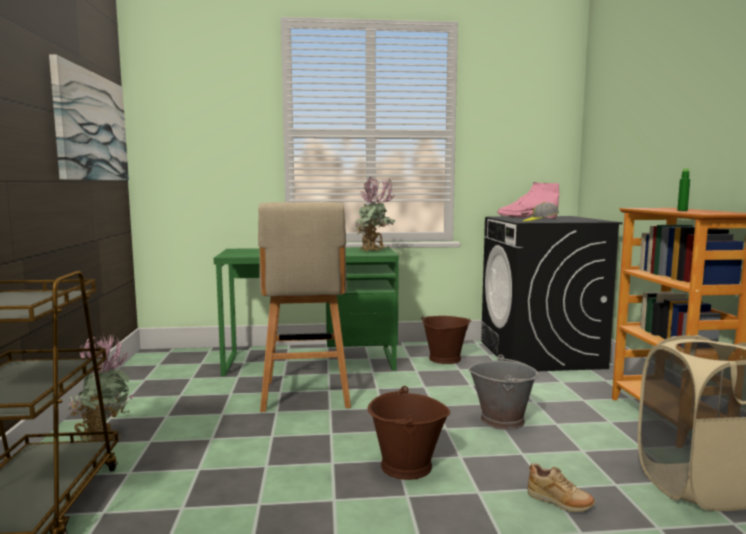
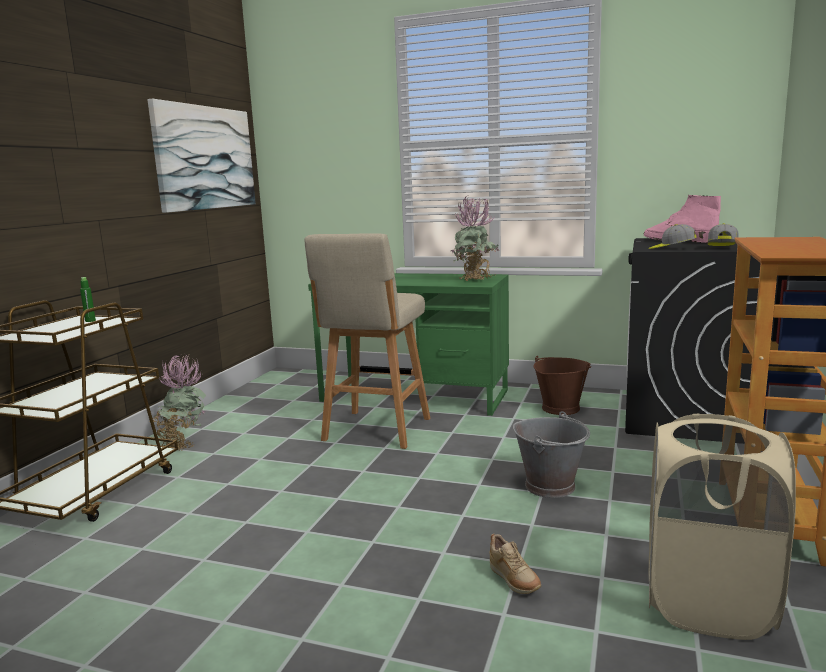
camera: 25 degrees right, 5 degrees up
(406, 466) = (399, 515): brown bucket -> none
(573, 221) = (721, 248): none -> cap
(682, 210) = (786, 246): green bottle -> green bottle (90, 321)

